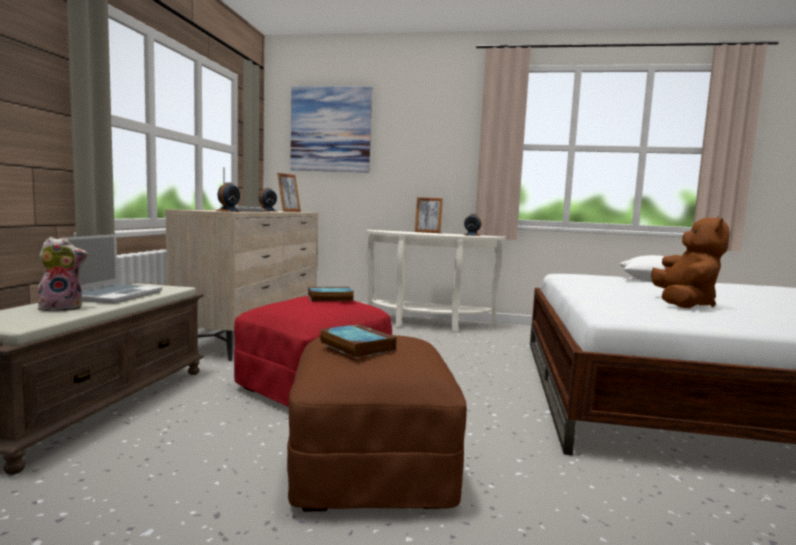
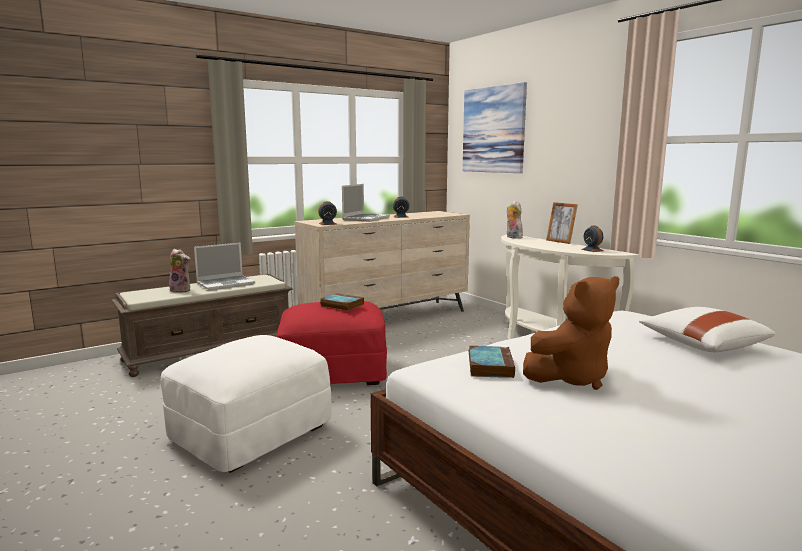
camera: 45 degrees right, 5 degrees up
(289, 211) = (426, 216): picture frame -> none
(355, 346) = (228, 346): book -> book (489, 366)
(369, 464) = (251, 433): brown ottoman -> white ottoman
(382, 230) = (512, 237): none -> plush toy

